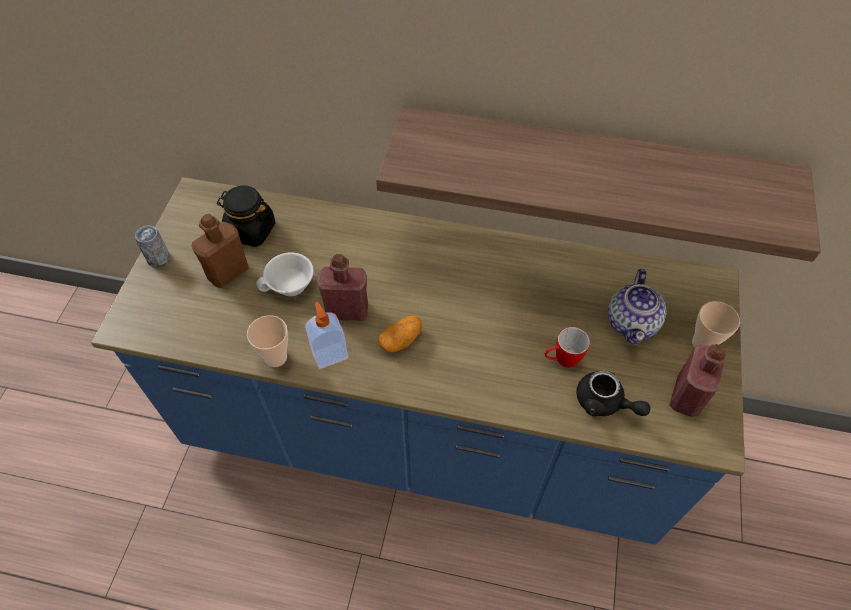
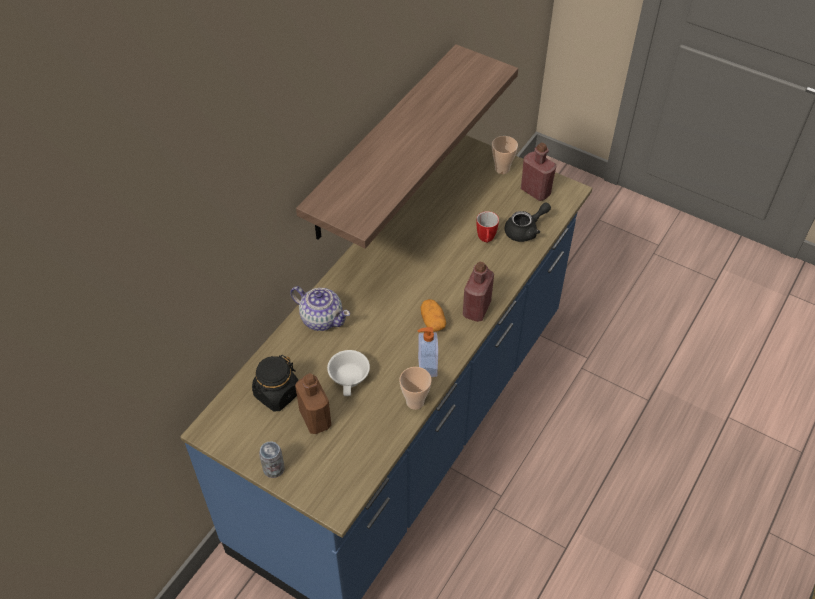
camera: 70 degrees left, 5 degrees down
(347, 310) = (391, 347): red bottle -> red bottle (476, 309)
(632, 322) = (472, 195): teapot -> teapot (321, 318)

